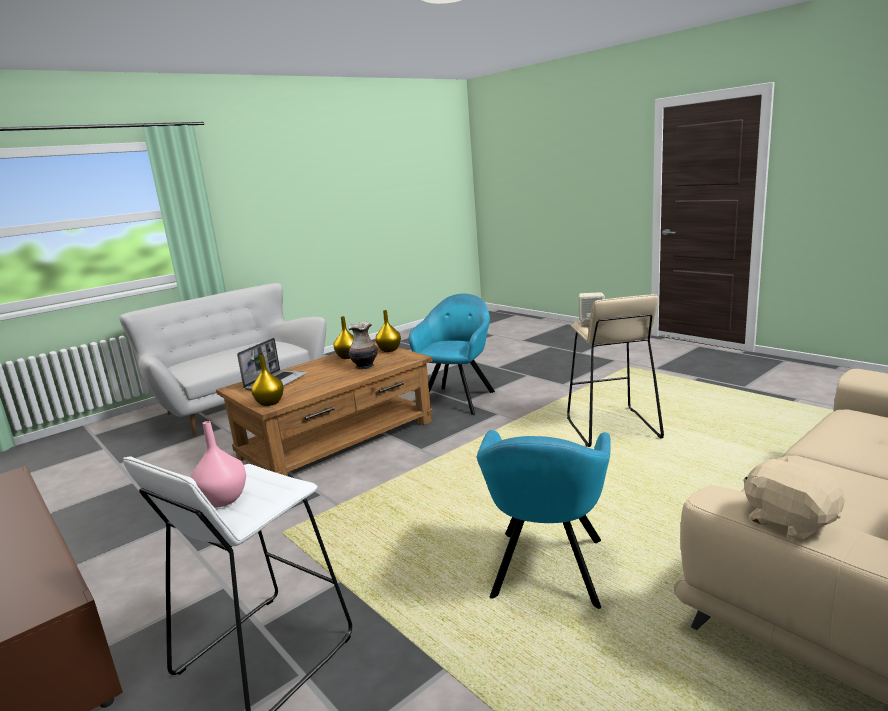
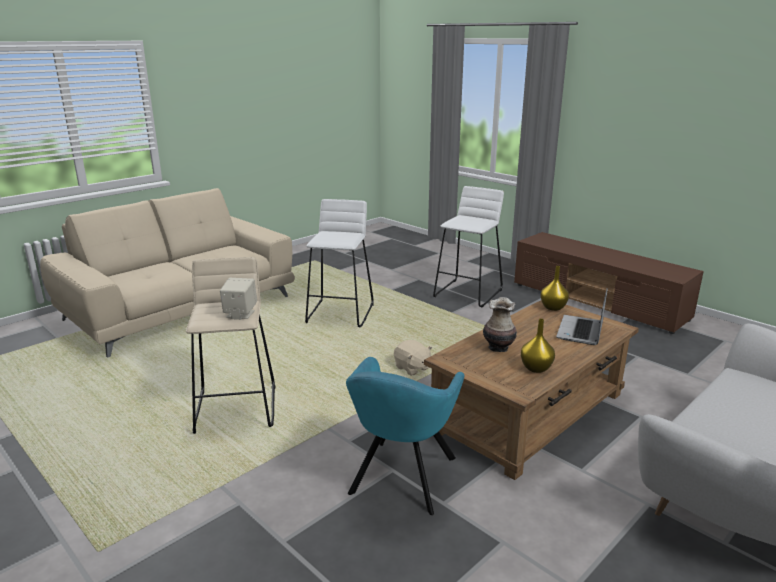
camera: 175 degrees right, 5 degrees up
(224, 499) = (473, 219): pink vase -> none
(390, 350) = (487, 378): yellow vase -> none
(547, 572) = (340, 313): turquoise armchair -> white stool
(789, 521) = (261, 230): beige plush toy -> beige plush toy (412, 368)

